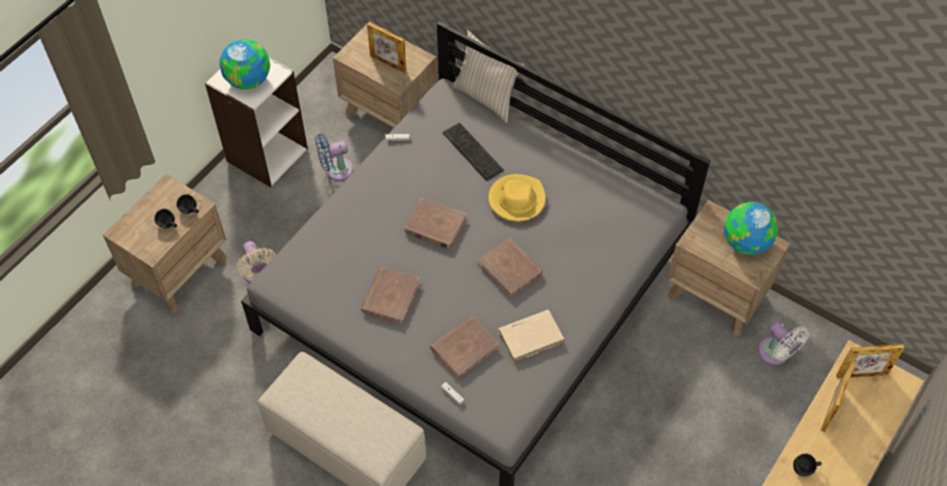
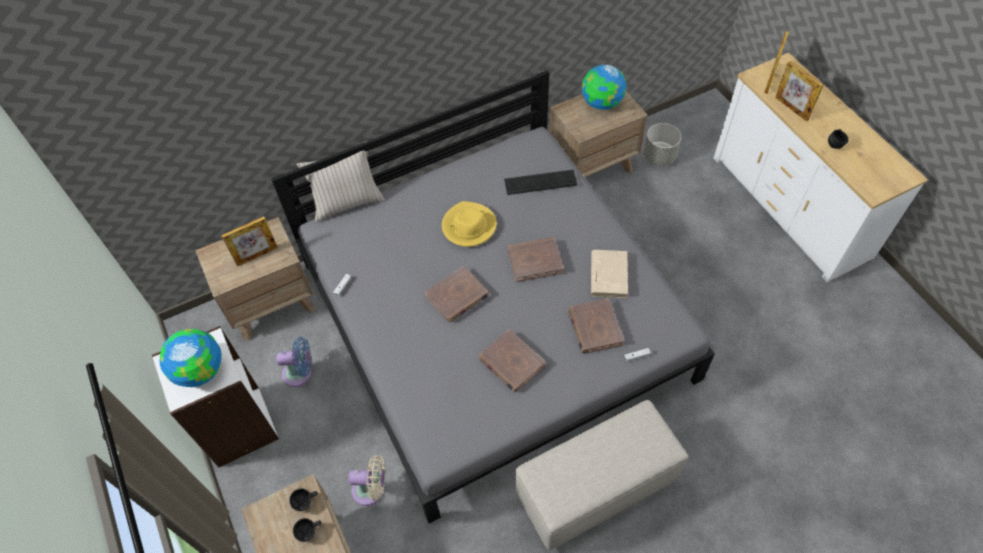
camera: 60 degrees left, 0 degrees up
(336, 170) = (300, 373): blue fan -> blue fan turned 105 degrees counterclockwise
(472, 151) = (397, 236): keyboard -> keyboard (540, 182)
(776, 354) = (659, 156): white fan -> grey planter

